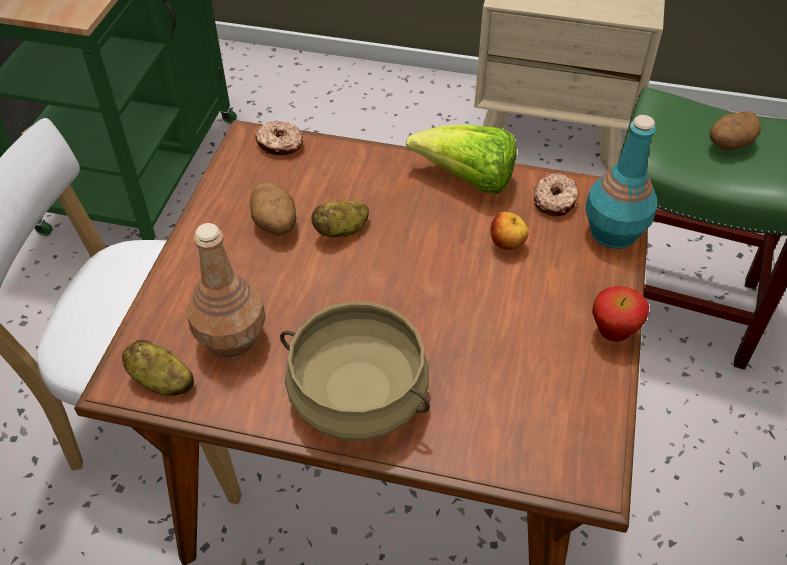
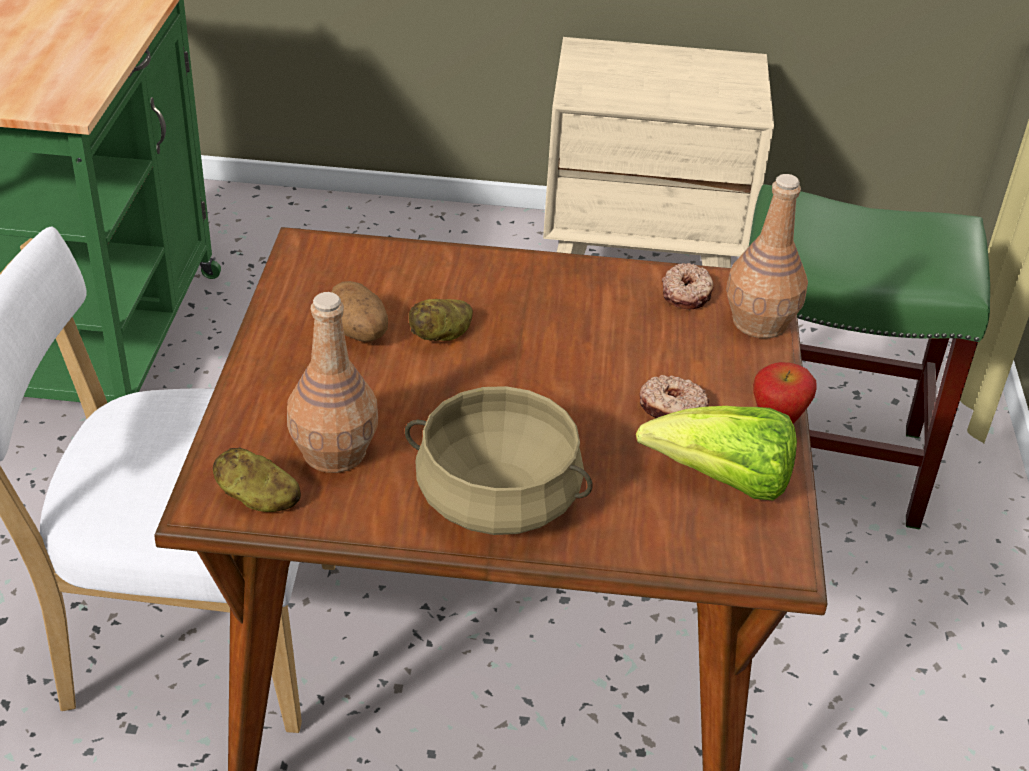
camera: 10 degrees left, 10 degrees down
(280, 144) = (346, 250): donut -> donut (672, 408)
(467, 180) = (580, 277): lettuce -> lettuce (723, 482)
(507, 245) = (640, 340): apple -> none
(612, 232) = (759, 323): turquoise bottle -> brown bottle
(728, 144) = (871, 239): potato -> none

